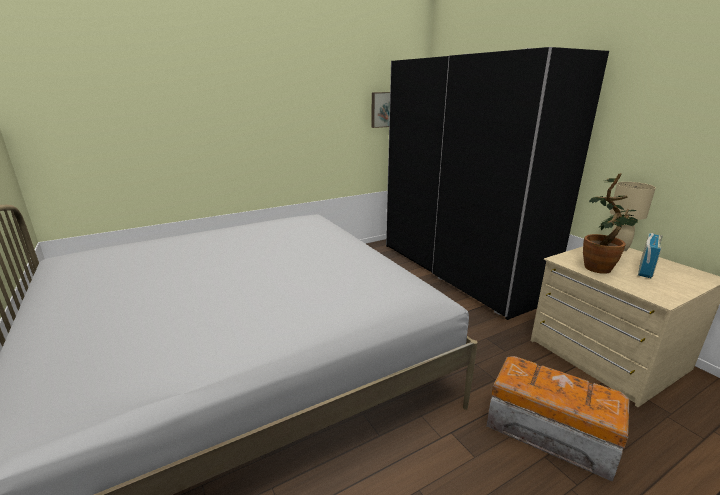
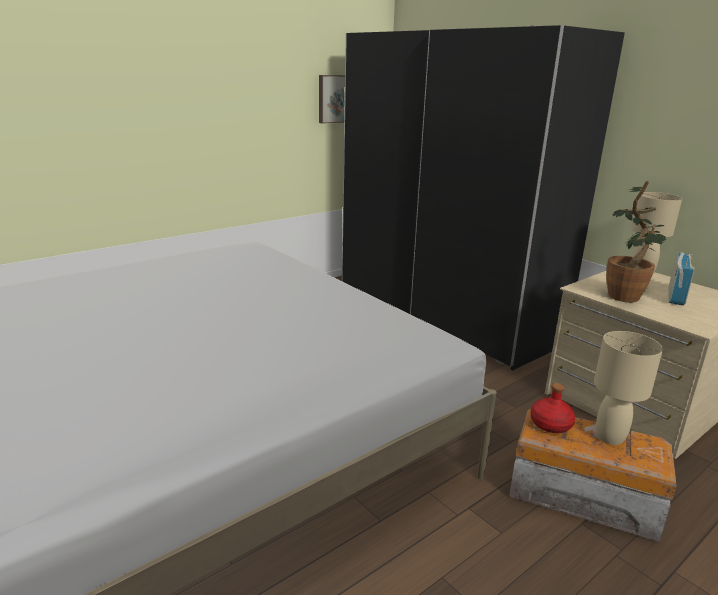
camera: 10 degrees left, 0 degrees up
(523, 371) = (550, 424): none -> red bottle
(573, 387) = (610, 437): none -> beige table lamp

